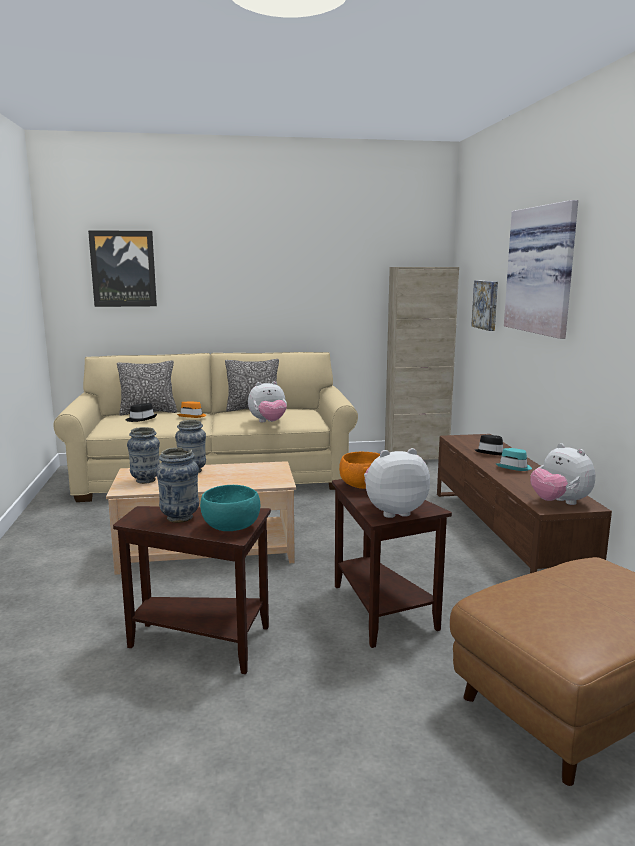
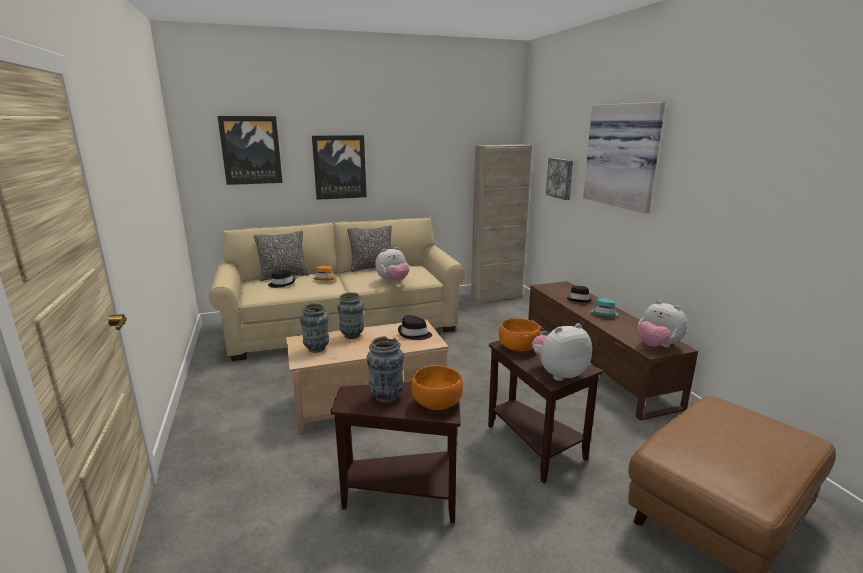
camera: 10 degrees left, 5 degrees up
(223, 290) = (339, 167): none -> picture
(231, 527) = (437, 403): turquoise bowl -> orange bowl
(263, 474) = (414, 334): none -> black hat

